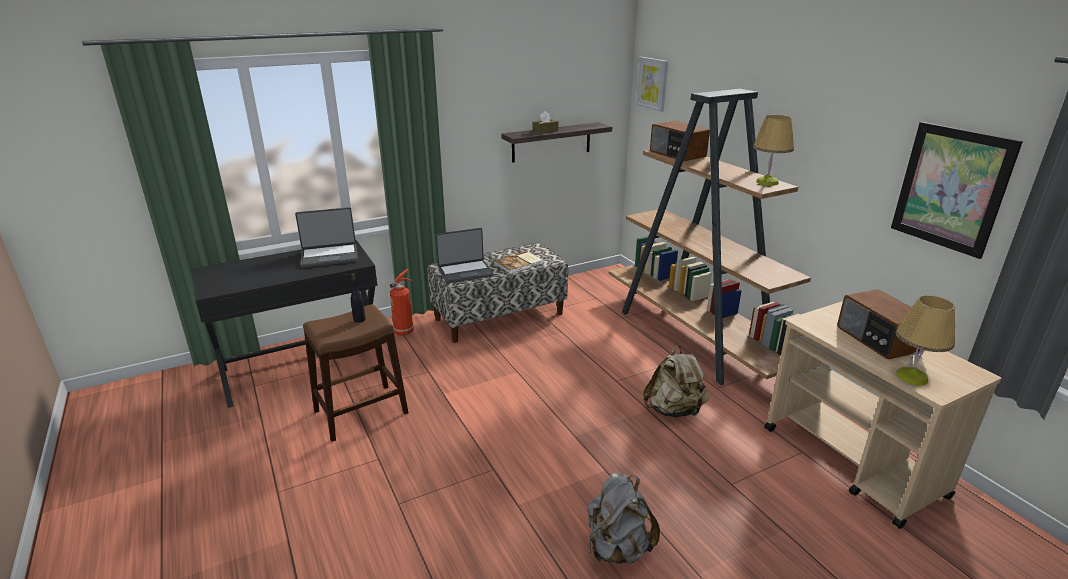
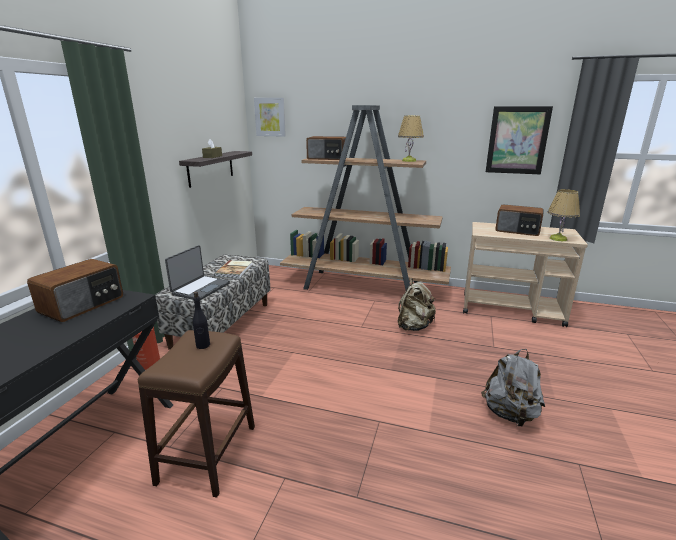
camera: 45 degrees left, 5 degrees down
(330, 256) = (83, 305): laptop -> radio

